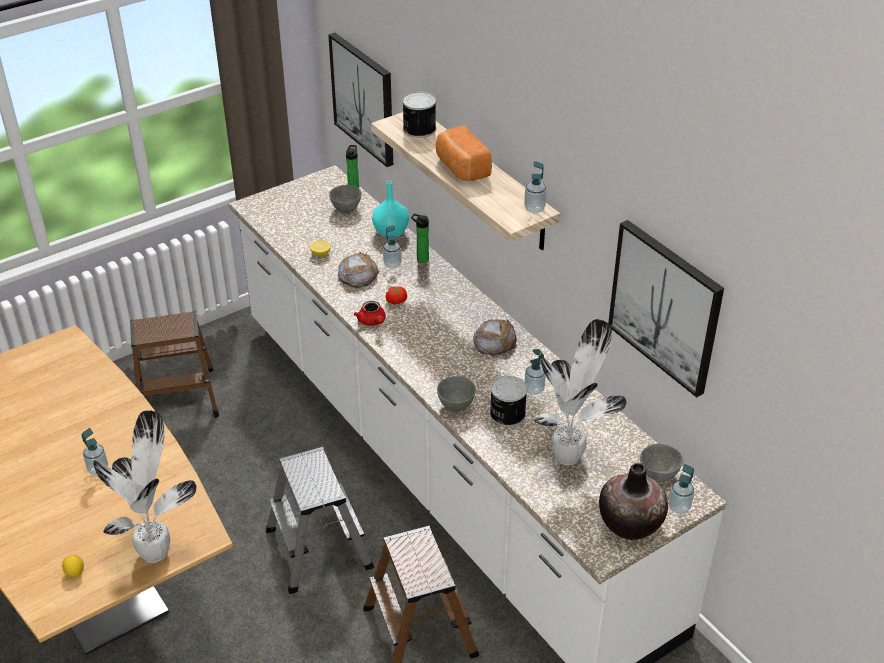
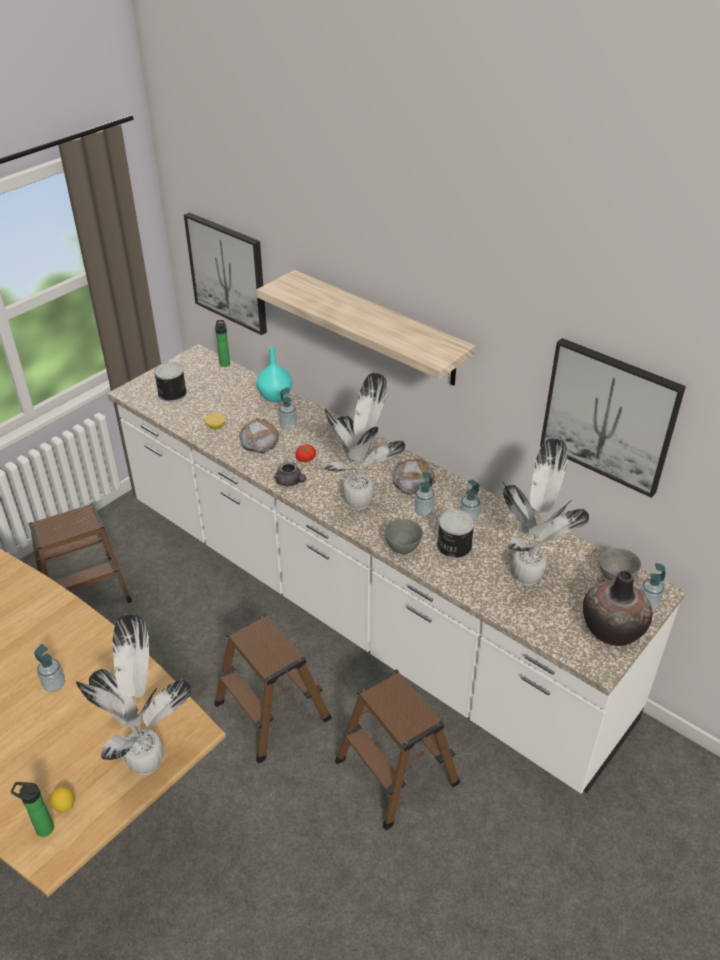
camera: 15 degrees left, 0 degrees up
(319, 549) = (272, 711): grey step ladder -> brown step ladder
(345, 209) = (223, 382): grey bowl -> none
(372, 322) = (291, 482): red teapot -> grey teapot
(418, 129) = (305, 289): can -> can (171, 394)
(421, 259) = (313, 416): bottle -> bottle (42, 828)
(432, 353) = (359, 501): none -> potted plant
(461, 168) = (363, 318): bread -> none
(534, 209) = (450, 345): soap dispenser -> soap dispenser (423, 511)

